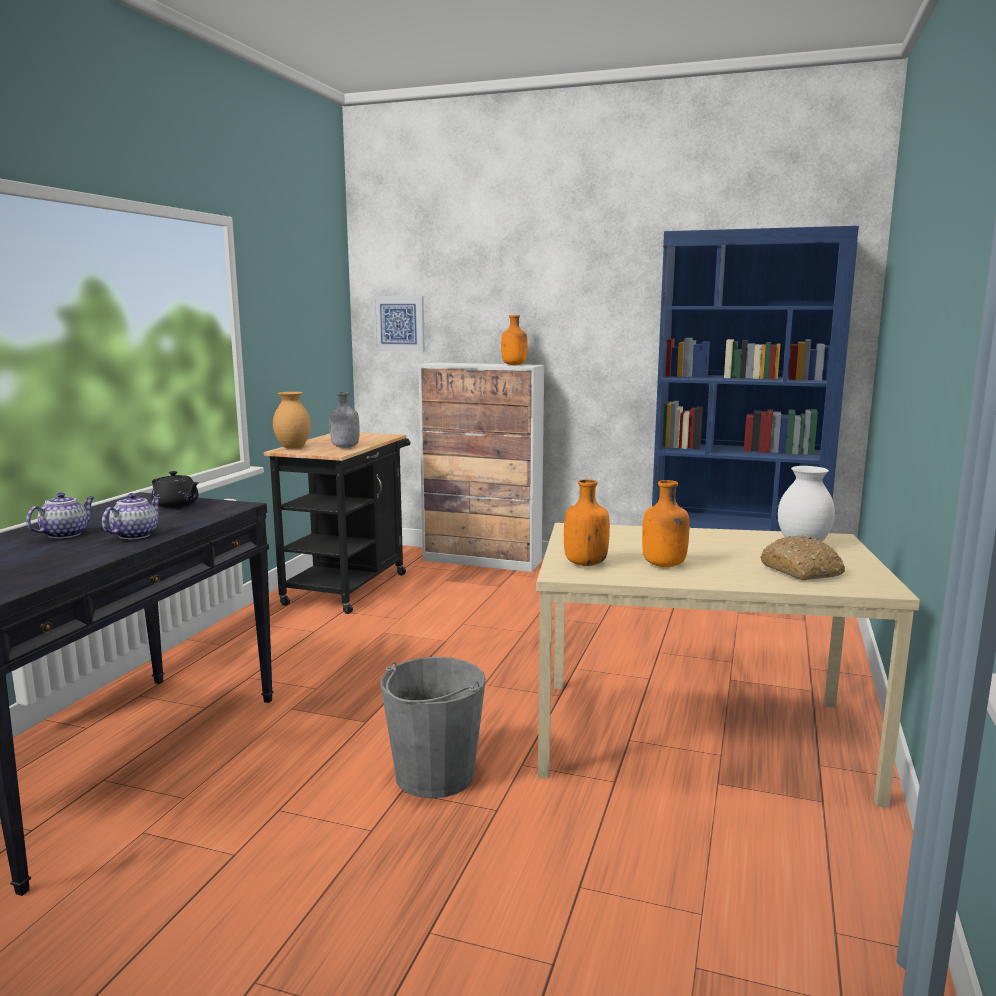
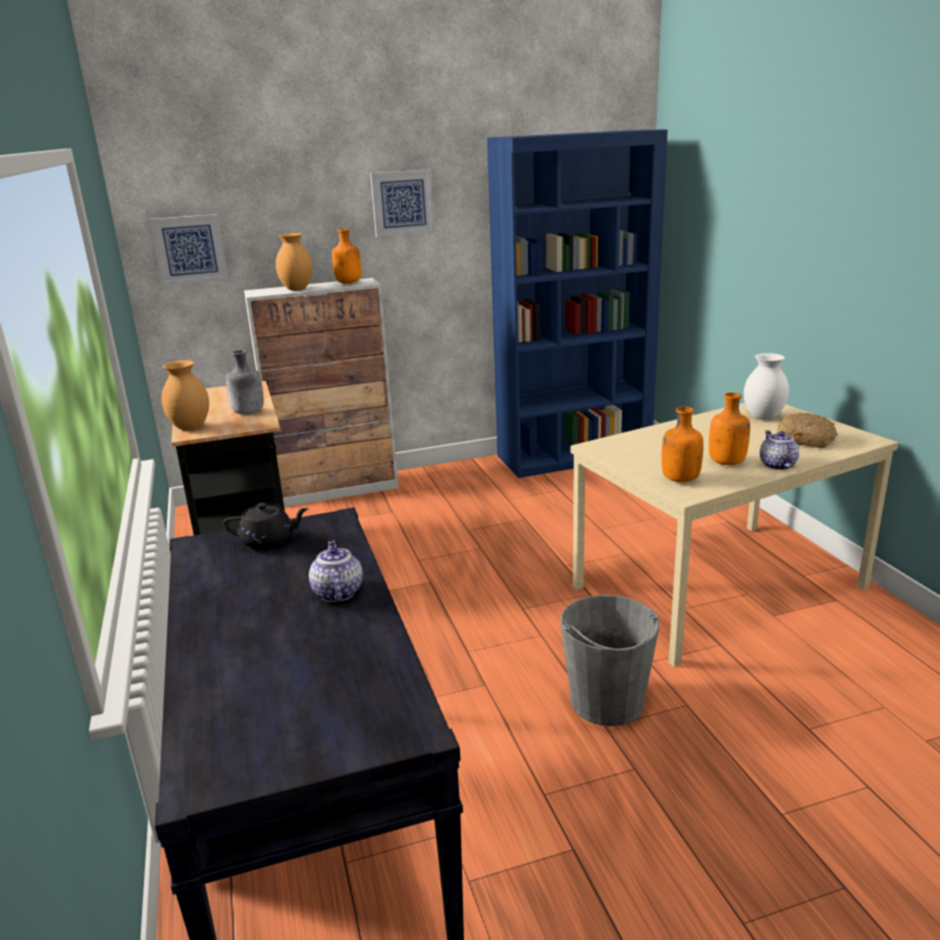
camera: 35 degrees left, 10 degrees up
(65, 534) = (255, 621): teapot -> teapot (776, 465)
(466, 364) = (297, 289): none -> brown vase
(582, 297) = (402, 203): none -> picture

